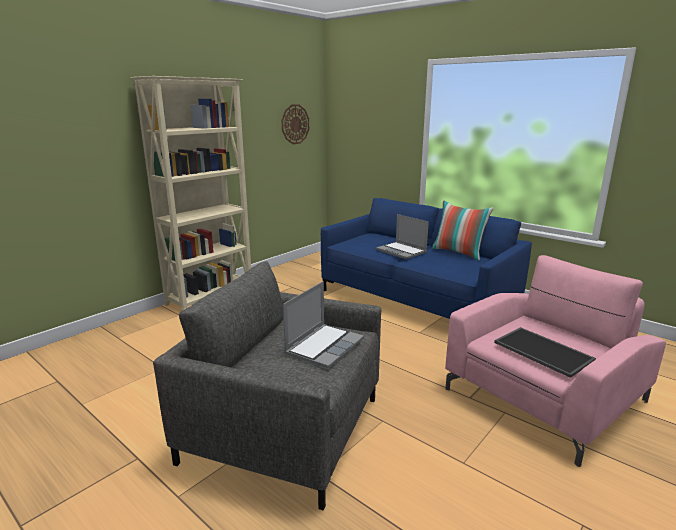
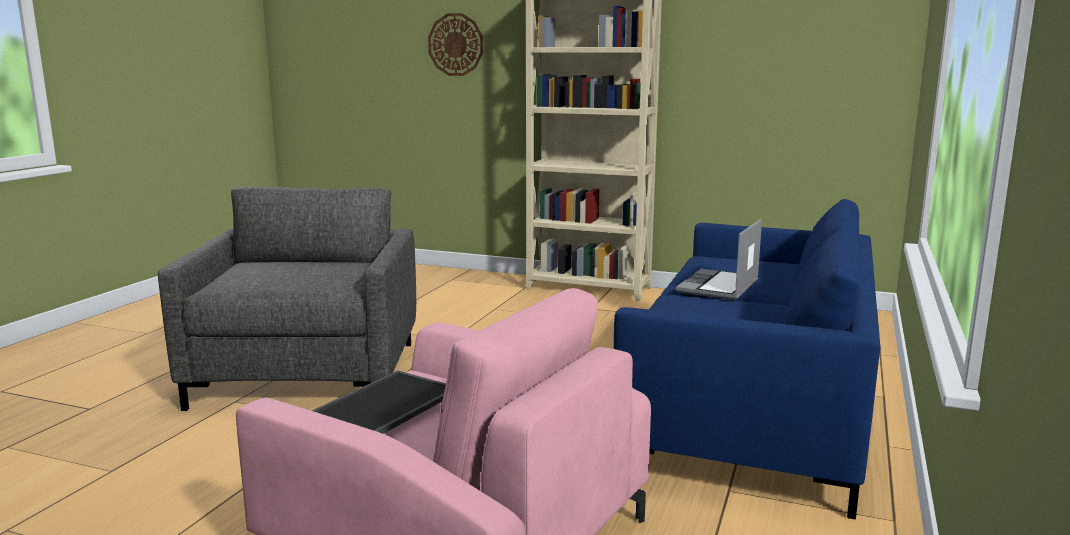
camera: 70 degrees right, 5 degrees down
(295, 124) = (828, 51): wall clock -> wall clock (456, 44)
(324, 346) = (299, 278): laptop -> none
(458, 253) = (780, 321): pillow -> none

